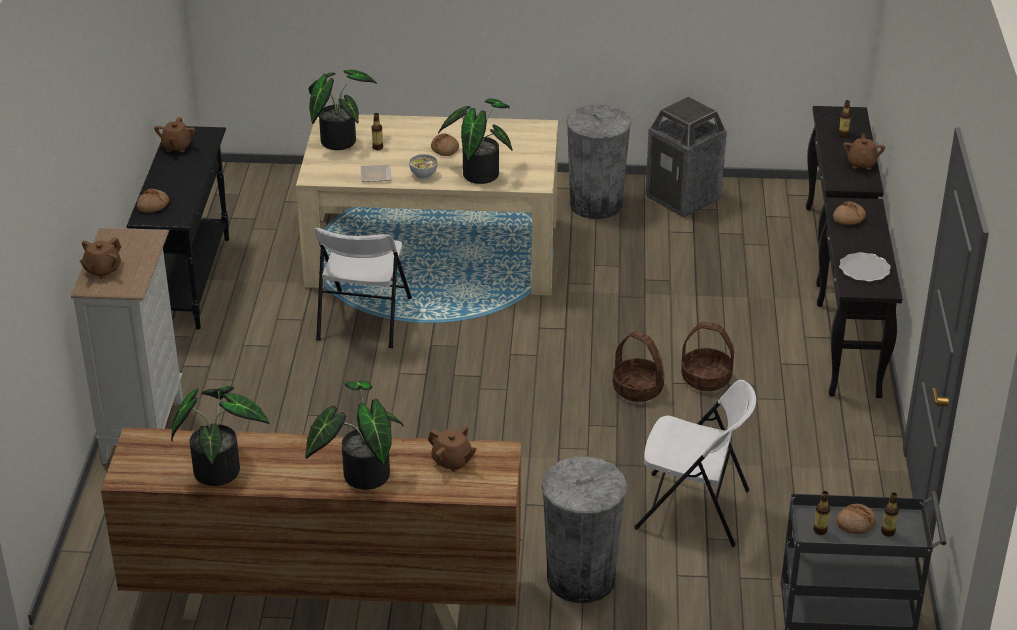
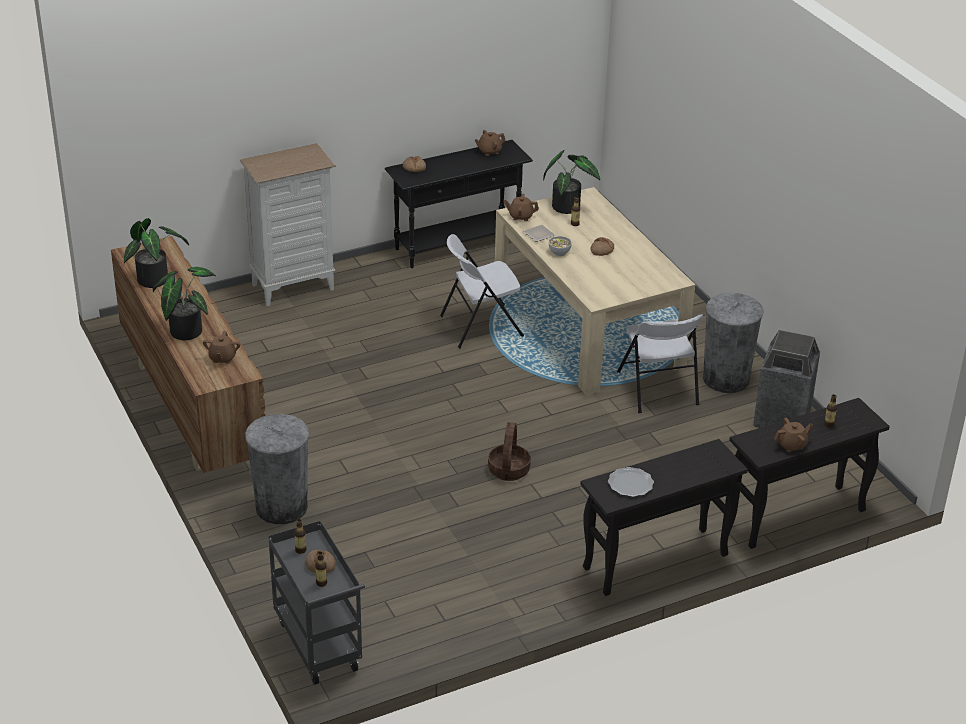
camera: 60 degrees right, 0 degrees up
(102, 270) = (272, 159): brown teapot -> brown teapot (520, 216)
(478, 173) = (585, 273): potted plant -> none
(692, 509) = (391, 536): white chair -> white chair (657, 388)
(705, 378) = (550, 498): basket -> none
(848, 218) = (698, 458): bread -> none

